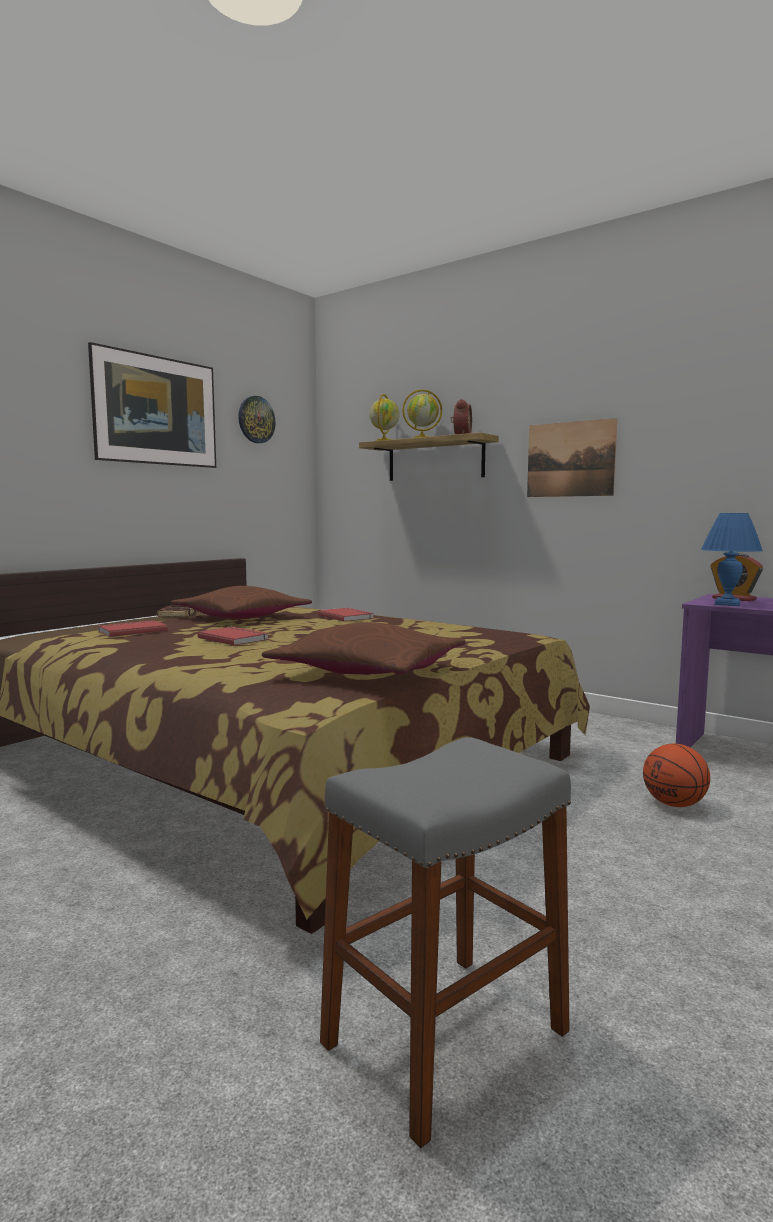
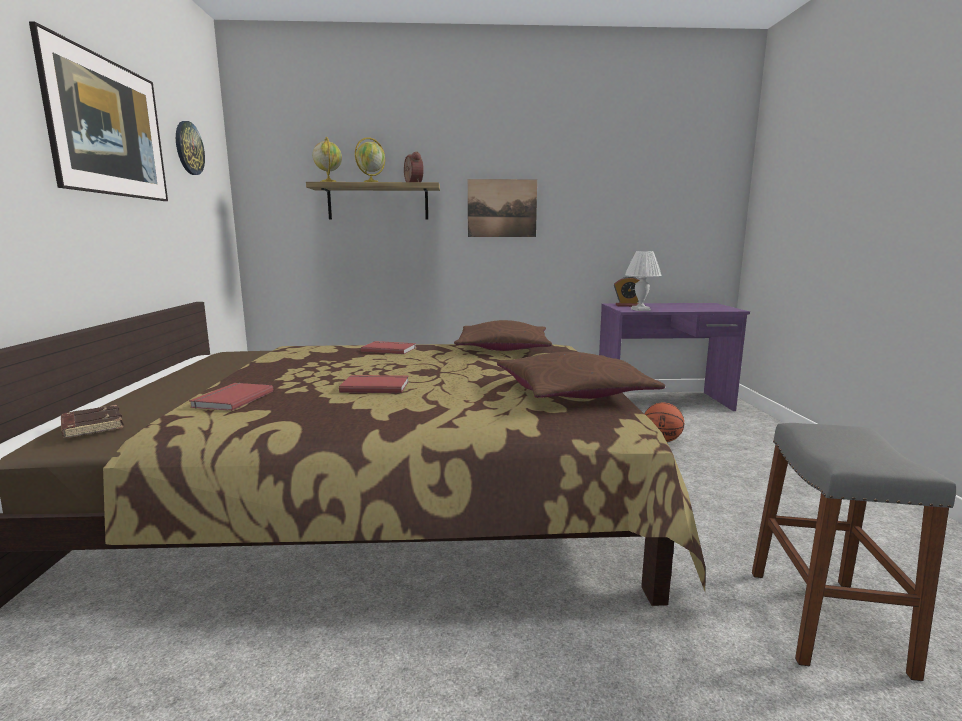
camera: 40 degrees left, 5 degrees up
(177, 614) = (189, 372): brown book -> brown book (91, 426)
(242, 617) = (298, 364): brown pillow -> brown pillow (503, 349)
(727, 604) = (641, 310): blue table lamp -> white table lamp

